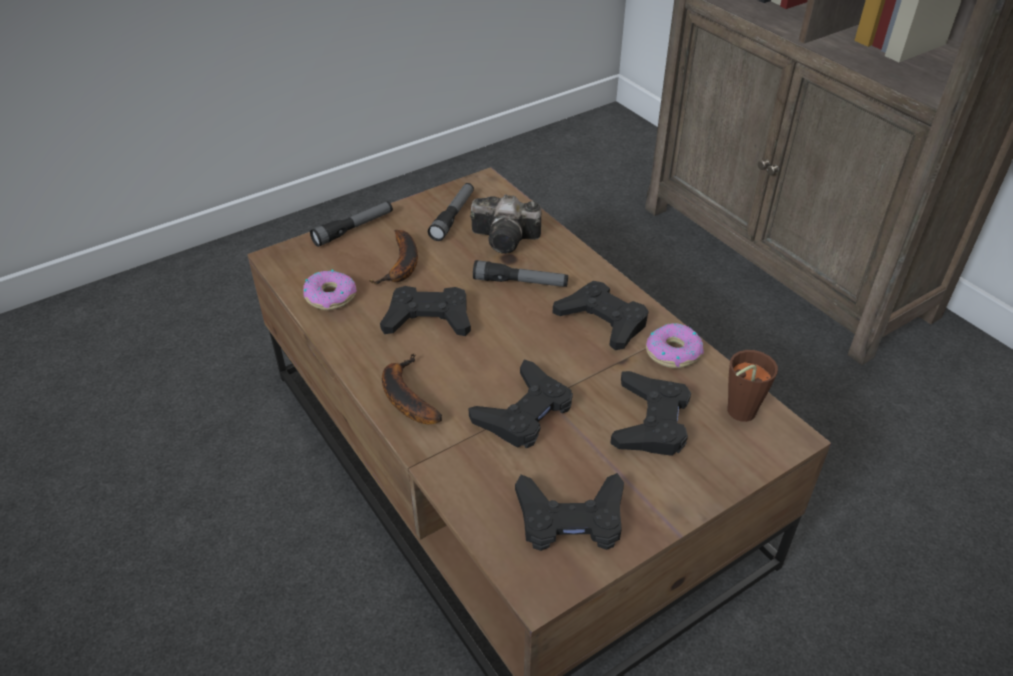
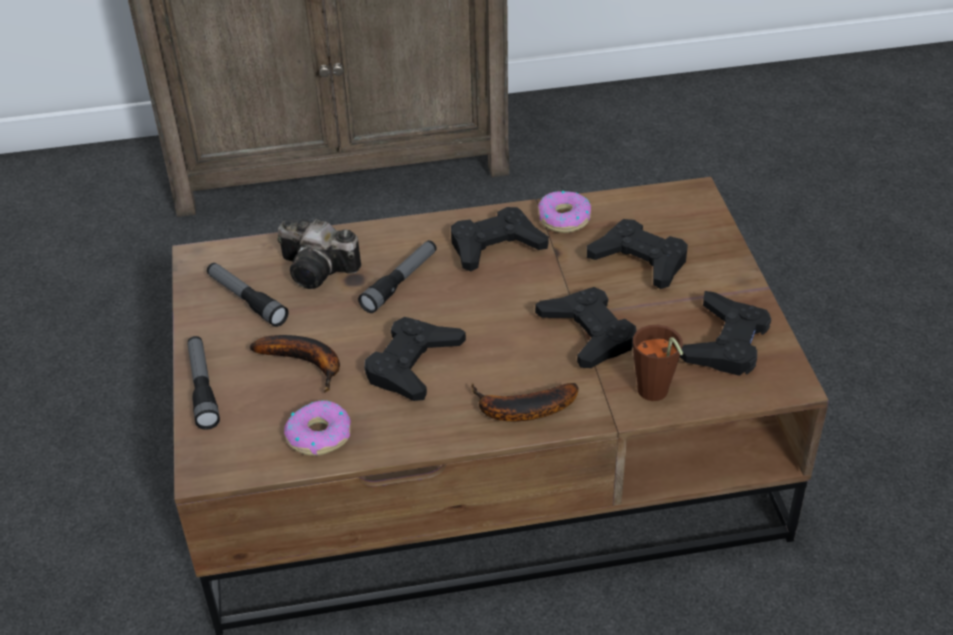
camera: 65 degrees left, 0 degrees up
(508, 239) = (321, 270): camera -> camera turned 75 degrees clockwise
(736, 414) = (657, 211): brown cup -> brown cup (655, 395)

